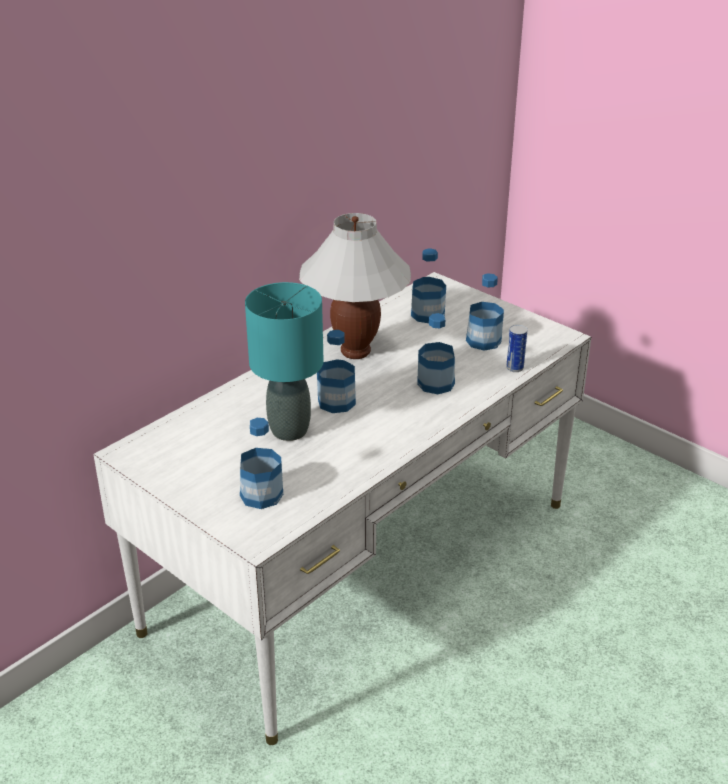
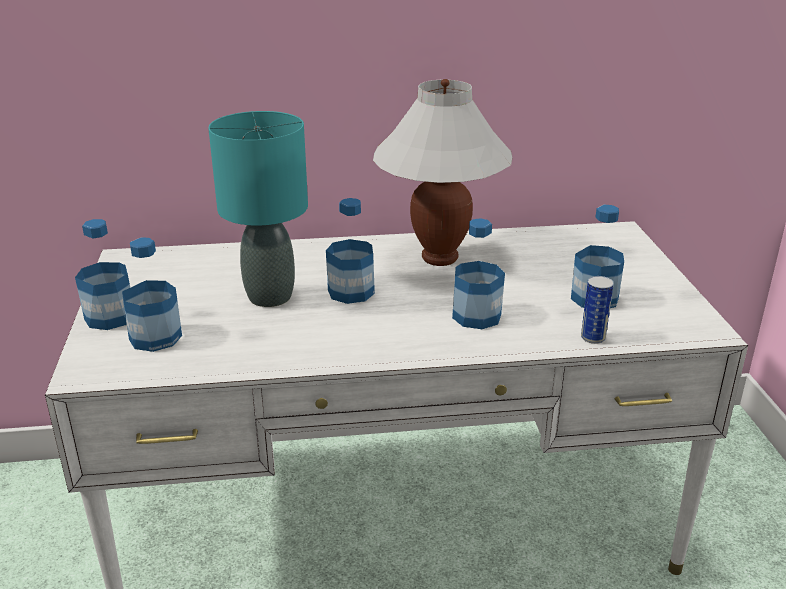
camera: 40 degrees right, 5 degrees down
(427, 315) = (567, 254): bottle -> bottle (110, 317)

